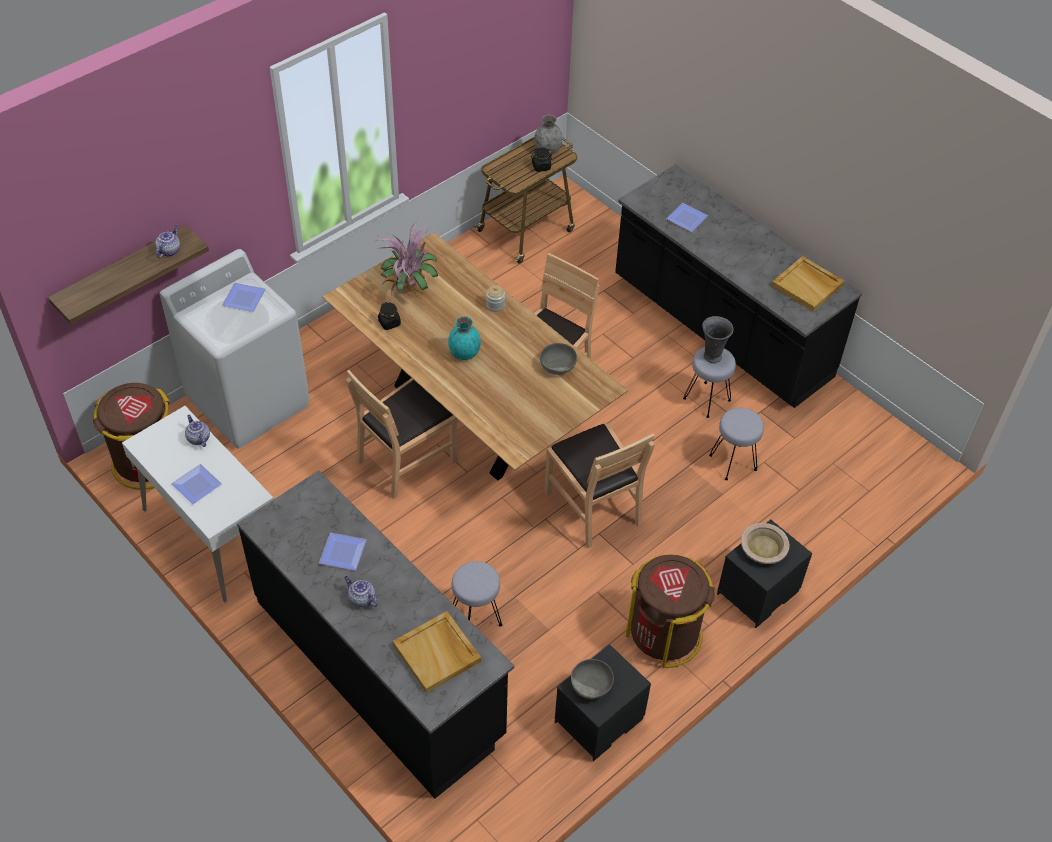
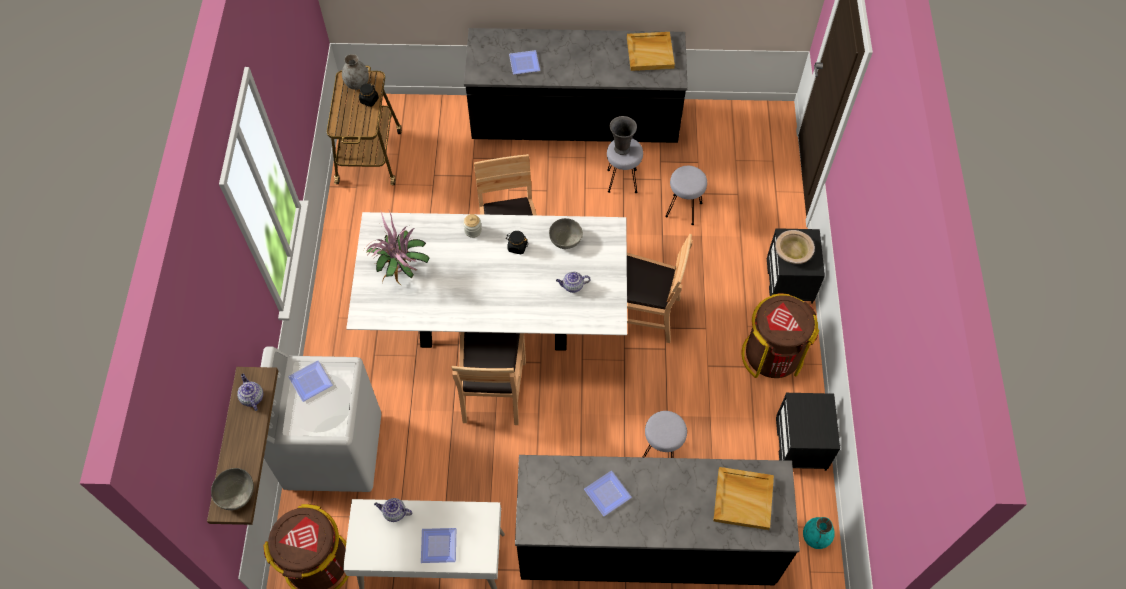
camera: 45 degrees left, 10 degrees up
(361, 598) = (657, 512): teapot -> teapot (572, 286)
(389, 323) = (419, 306): black jar -> black jar (517, 247)
(464, 353) = (497, 283): turquoise vase -> turquoise vase (815, 538)
(472, 415) = (496, 320): brown dining table -> white dining table
(591, 685) = (807, 427): grey bowl -> grey bowl (236, 493)

